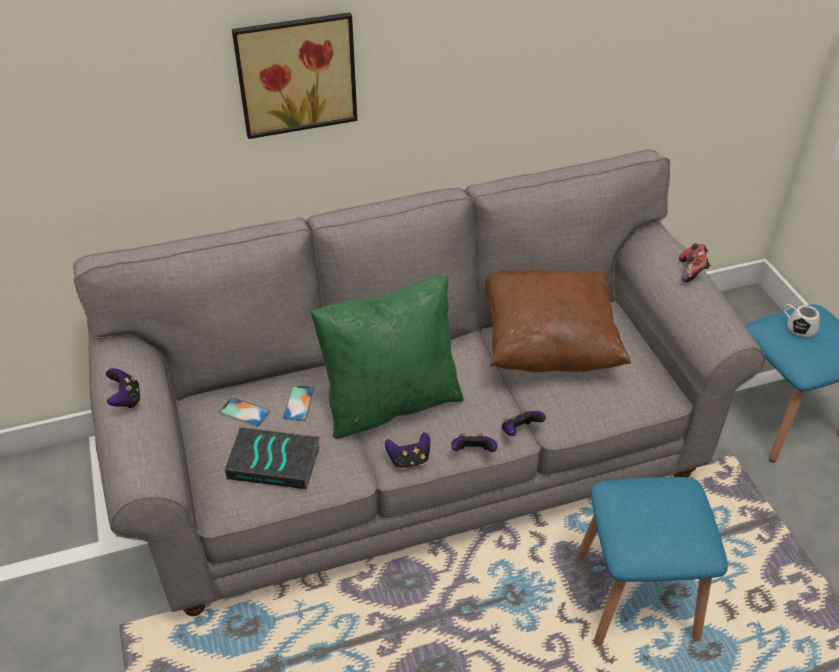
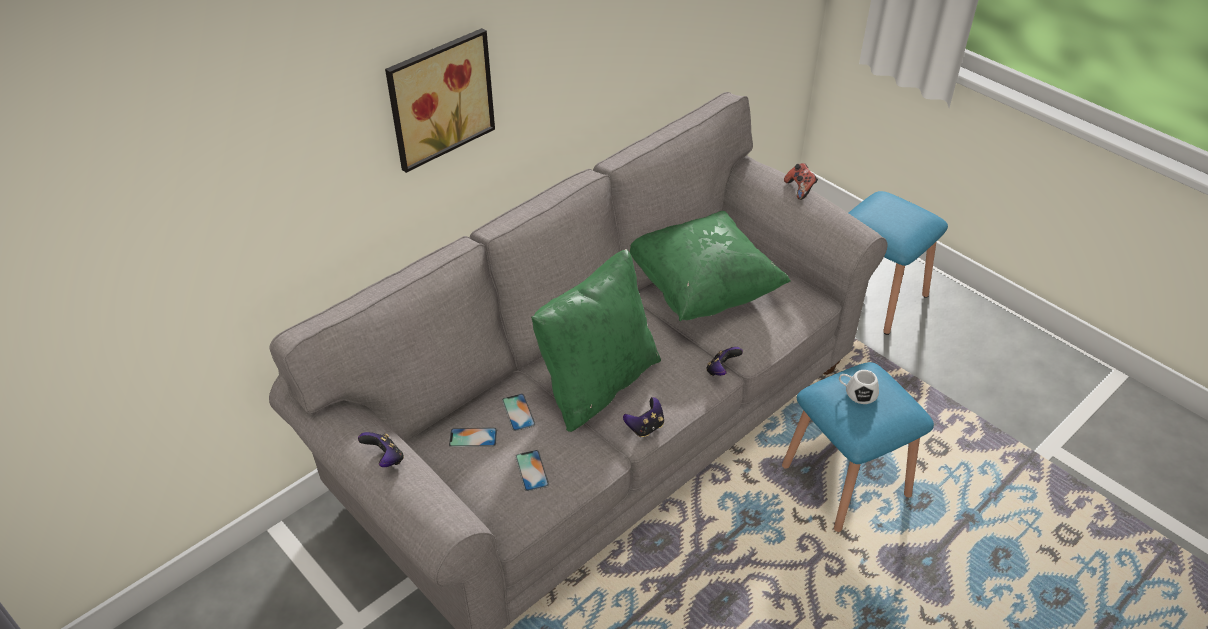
camera: 25 degrees left, 0 degrees up
(275, 461) = (532, 470): book -> phone
(473, 452) = (695, 401): game controller -> none
(548, 345) = (702, 289): brown pillow -> green pillow
(797, 326) = (879, 213): white mug -> white mug (857, 392)

